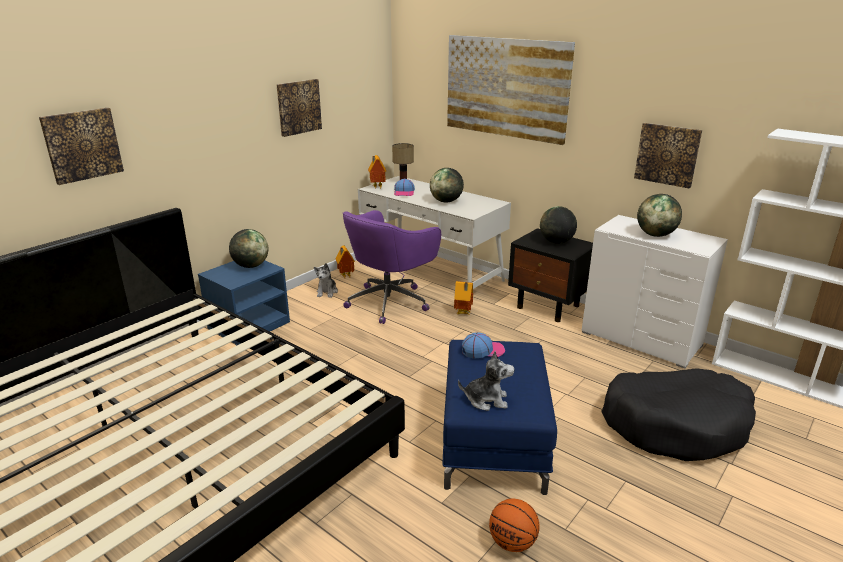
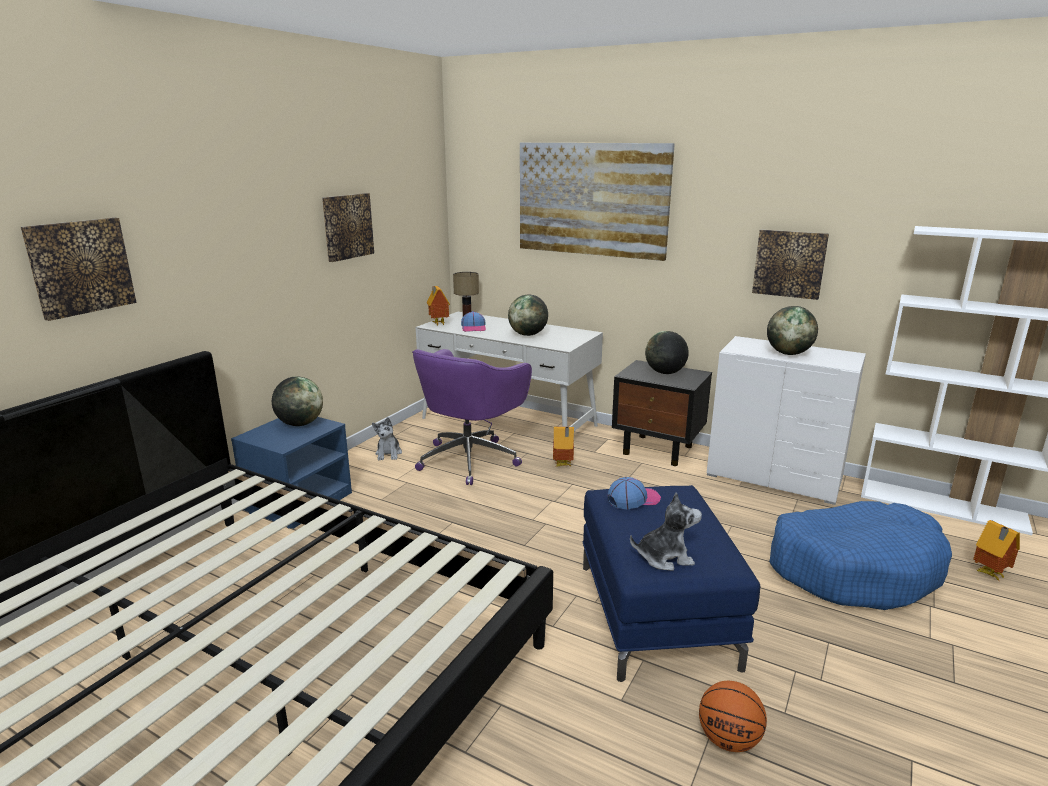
camera: 10 degrees left, 5 degrees down
(345, 276) = (406, 434): toy house -> toy house (989, 574)
(675, 424) = (854, 569): black dog bed -> blue dog bed

